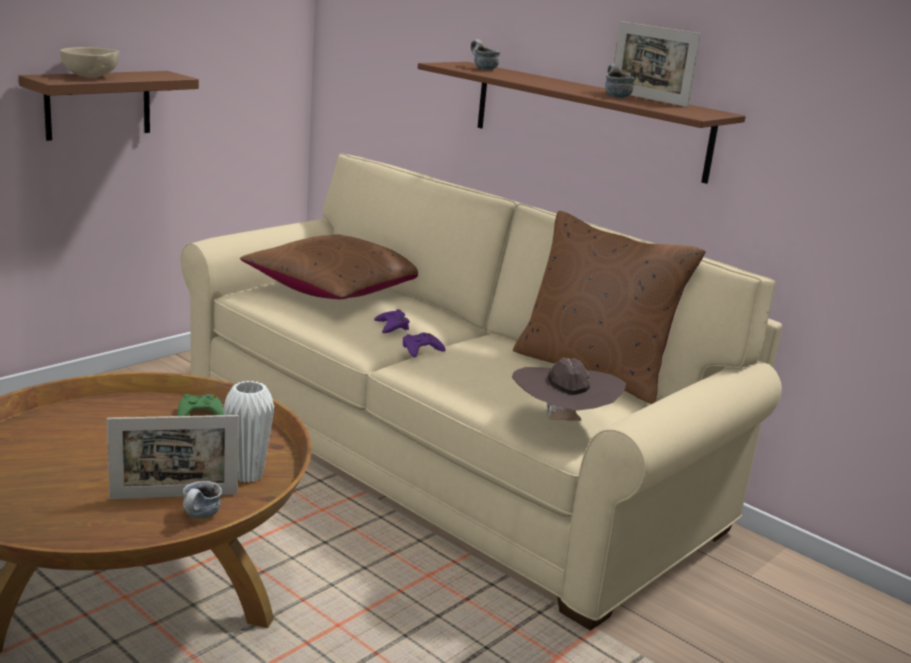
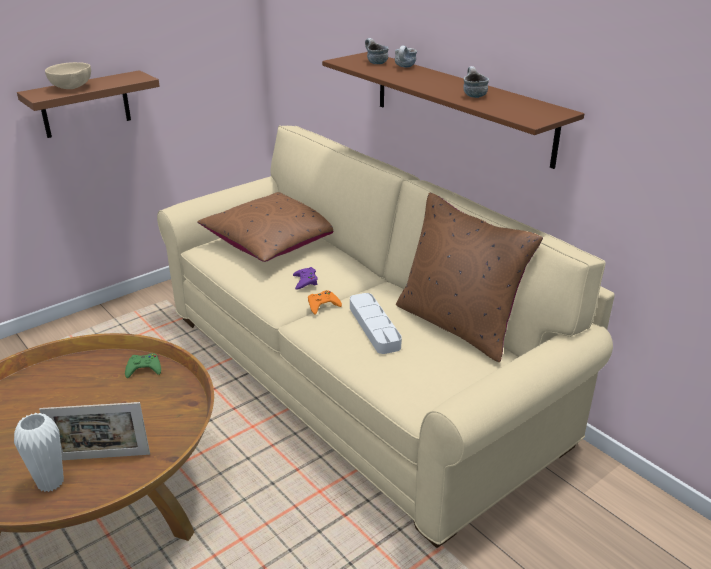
camera: 10 degrees right, 10 degrees up
(200, 517) = (116, 479): mug -> mug (405, 67)
(247, 475) = (162, 434): white vase -> white vase (50, 482)
(421, 349) = (322, 305): purple game controller -> orange game controller
(493, 369) = (374, 327): none -> grey tray
(562, 423) = (416, 386): brown hat -> none
(647, 98) = (502, 95): picture frame -> none

